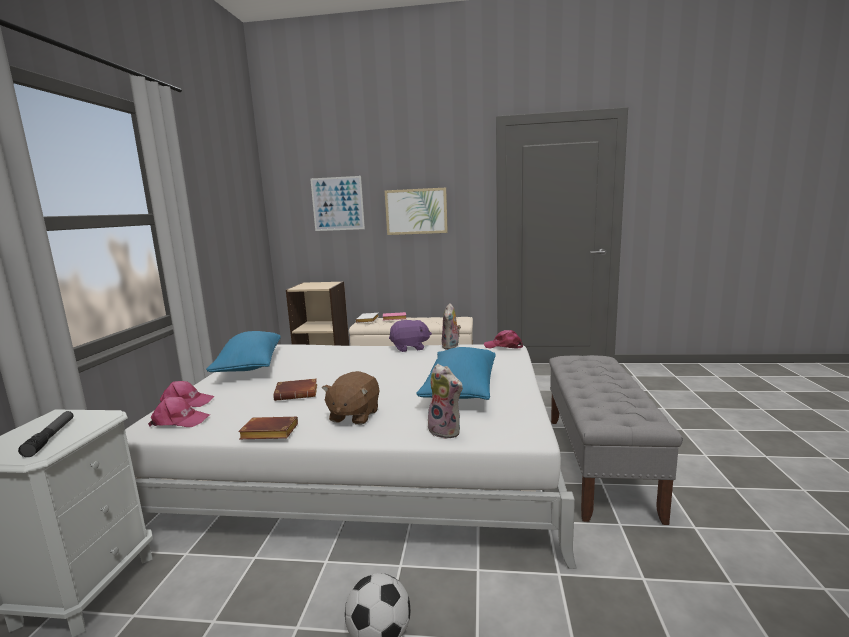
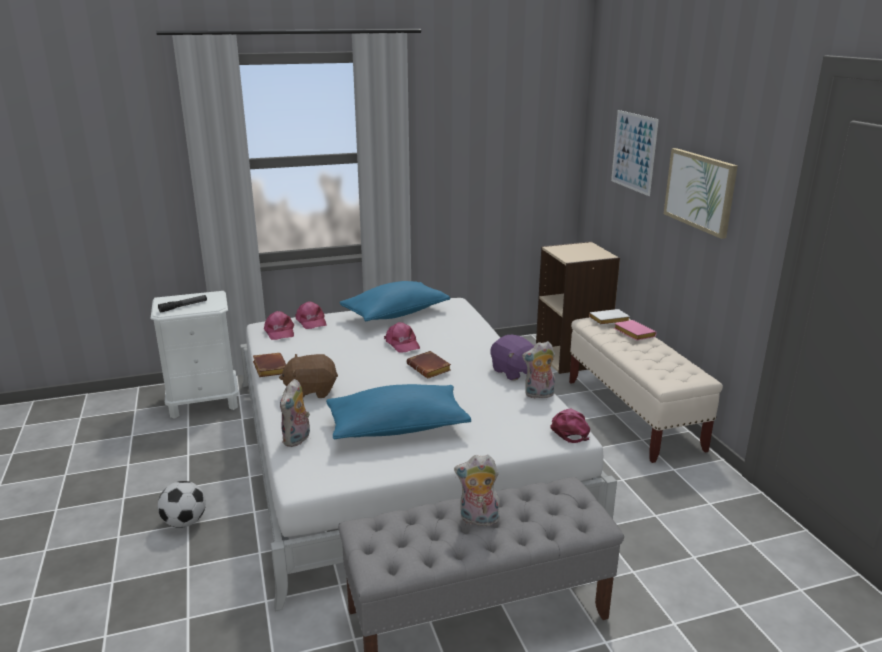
camera: 65 degrees right, 10 degrees up
(298, 393) = (345, 354): brown book -> brown book (430, 368)
(314, 370) = (402, 344): none -> pink cap
(598, 384) = (478, 520): none -> plush toy

